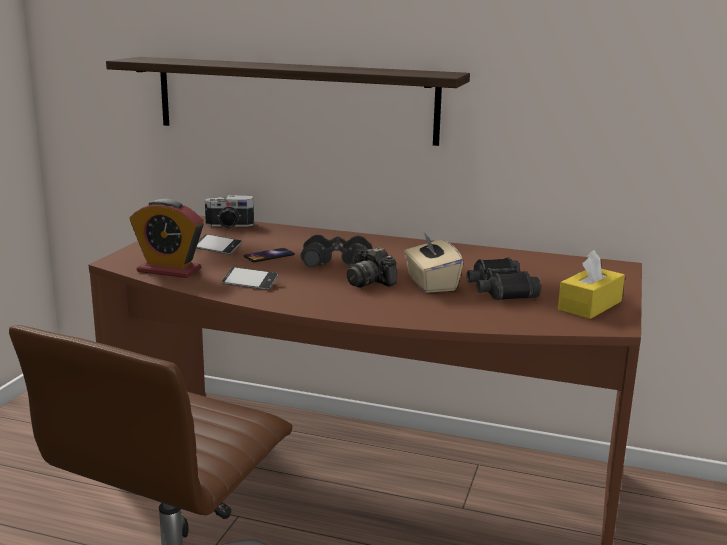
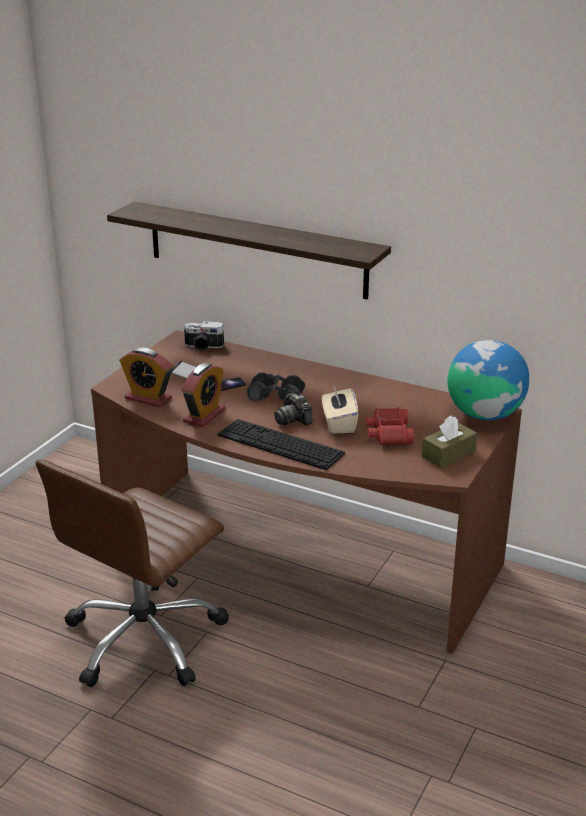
camera: 10 degrees right, 10 degrees up
(250, 283) = (204, 416): phone -> alarm clock
(364, 306) = (280, 444): none -> keyboard
(499, 290) = (388, 434): black binoculars -> red binoculars
(590, 305) = (448, 454): yellow tissue box -> brown tissue box
(603, 268) = (484, 414): none -> globe

